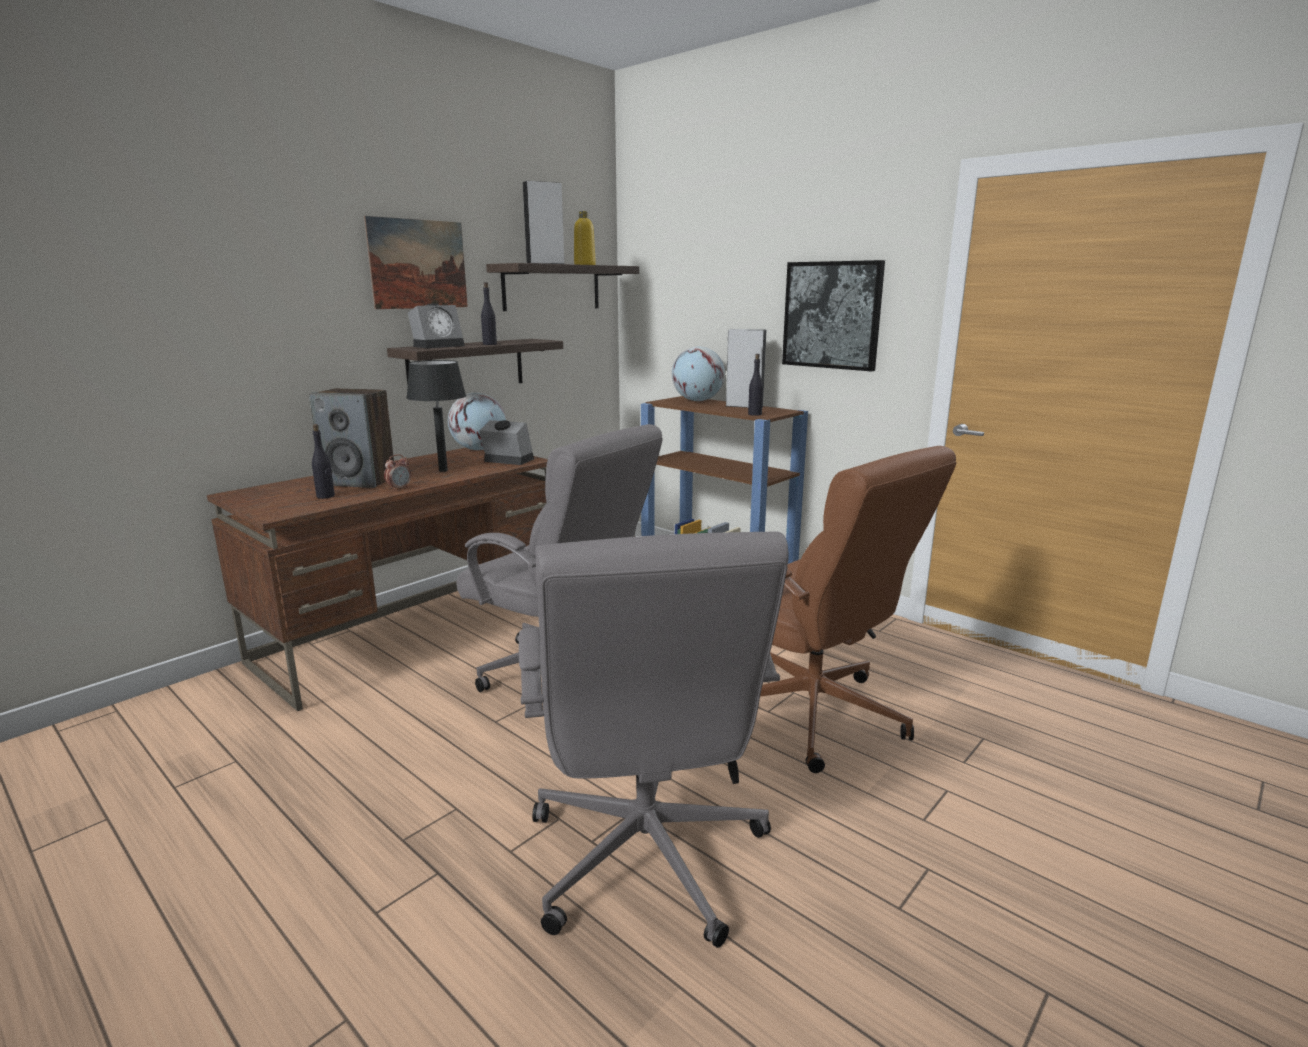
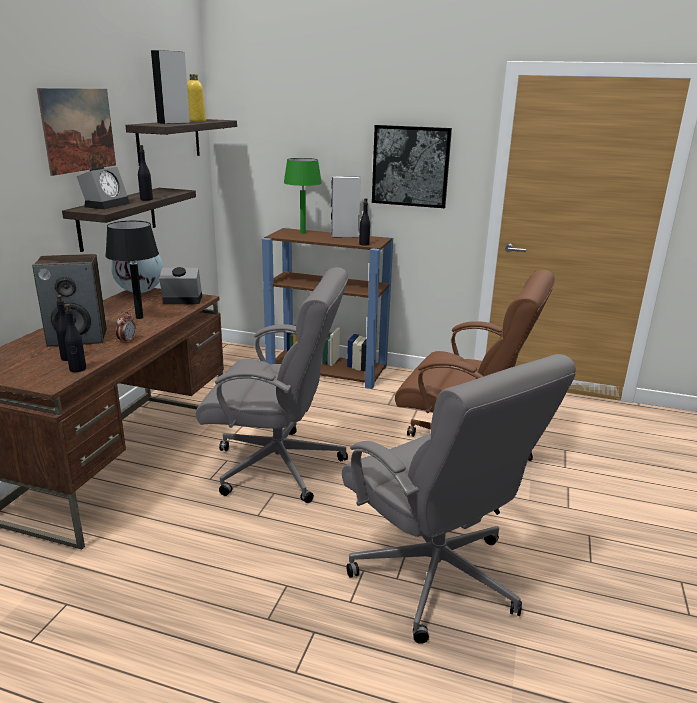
camera: 25 degrees left, 5 degrees up
(317, 506) = (77, 369): none -> black bottle
(697, 401) = (303, 233): globe -> green table lamp

